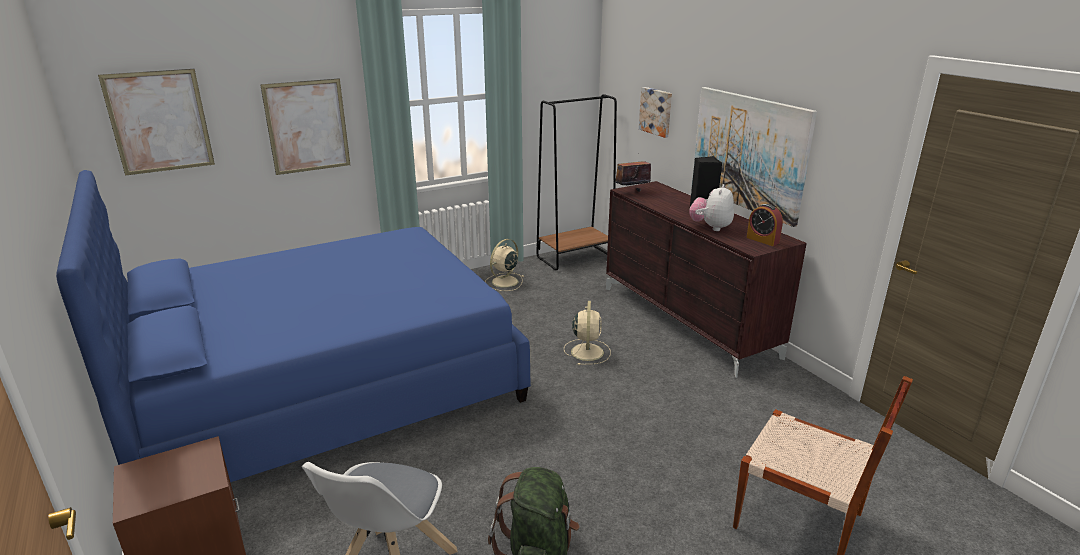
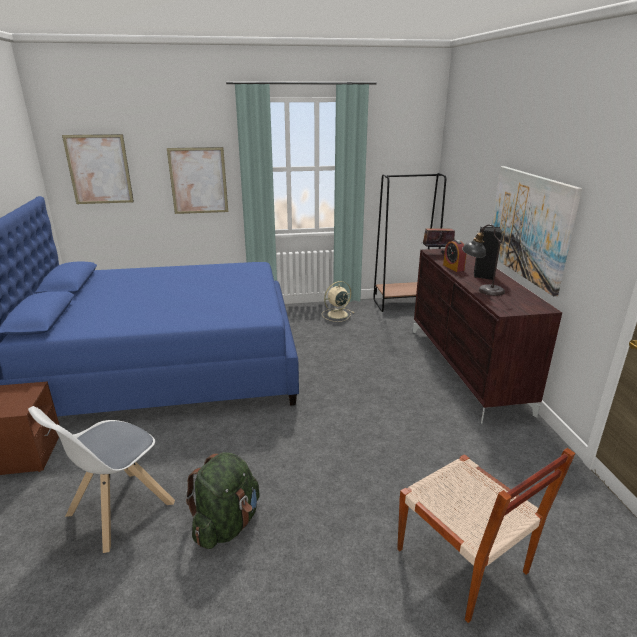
camera: 20 degrees right, 0 degrees up
(587, 351) = (367, 377): beige fan -> none
(656, 111) = (471, 187): picture -> none
(710, 227) = (480, 288): plush toy -> grey table lamp
(762, 240) = (520, 304): alarm clock -> alarm clock (453, 267)

